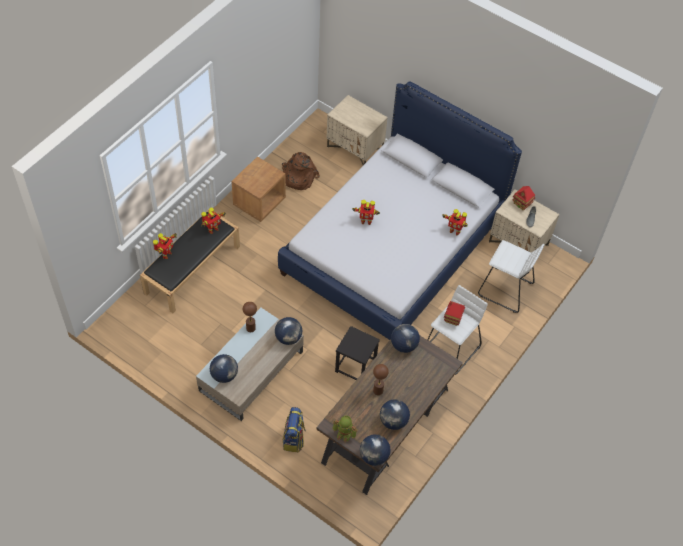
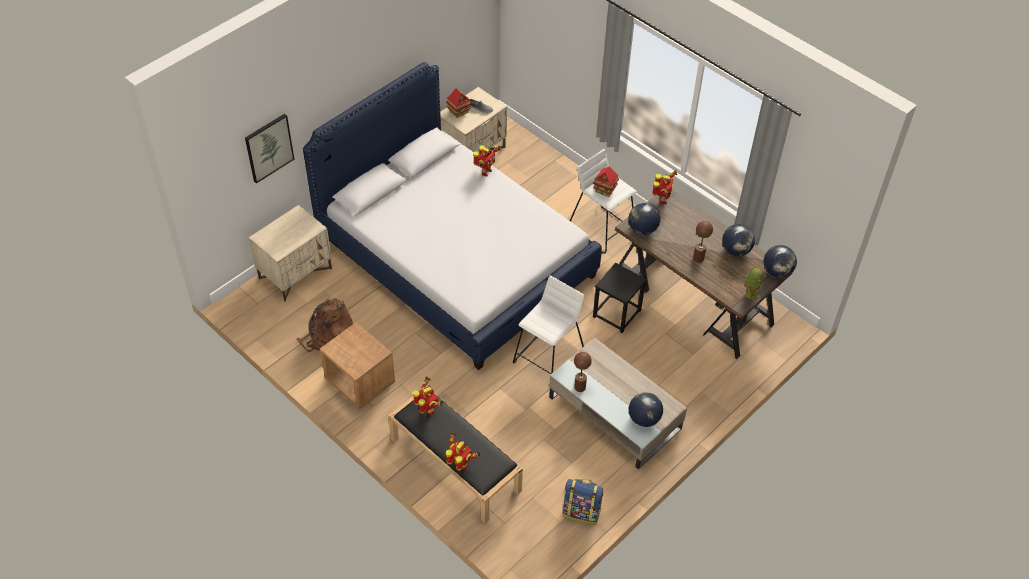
camera: 80 degrees left, 5 degrees down
(288, 338) = (597, 351): globe -> none
(294, 439) = (706, 380): backpack -> backpack (582, 512)
(366, 221) = (458, 245): toy robot -> toy robot (662, 200)
(382, 58) = (269, 147): none -> picture
(505, 290) = (532, 173): white stool -> white stool (548, 358)

